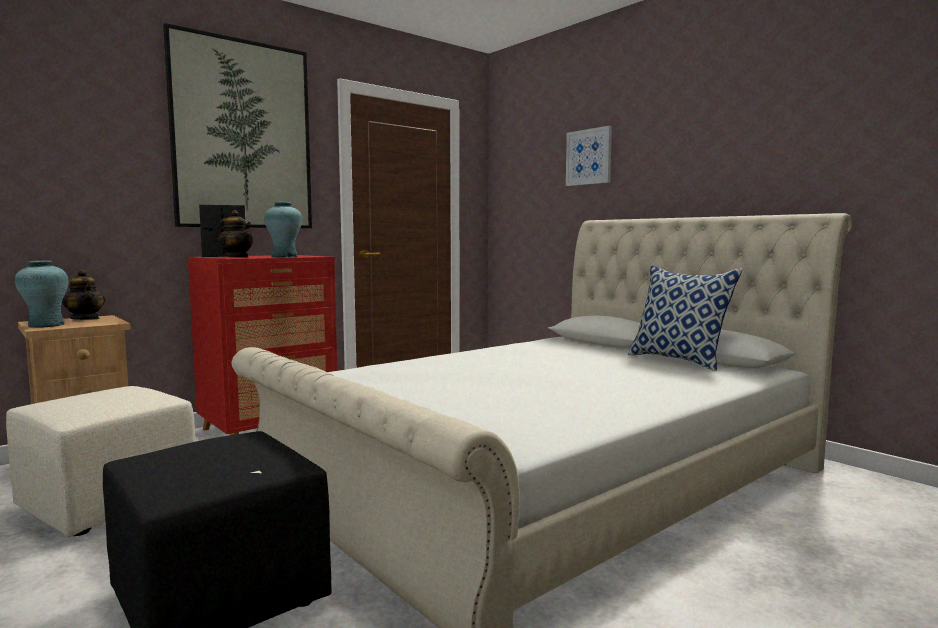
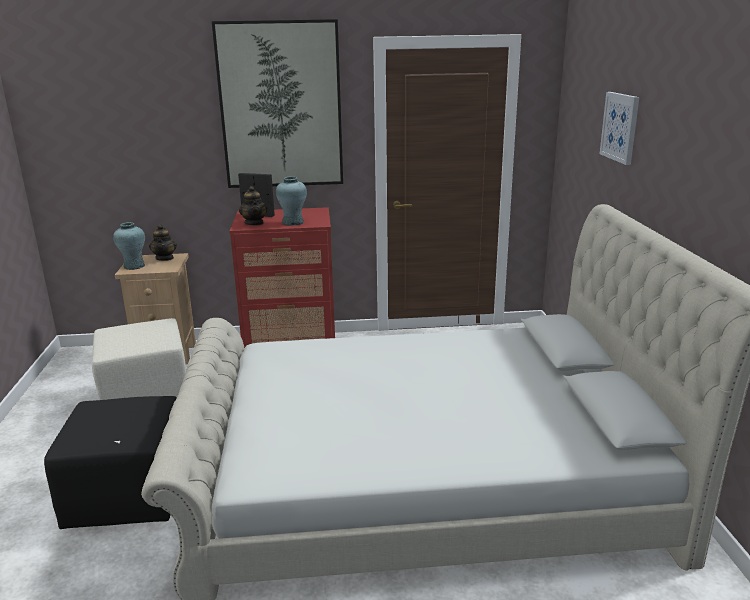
camera: 35 degrees right, 15 degrees up
(679, 360) = (573, 407): pillow -> none

